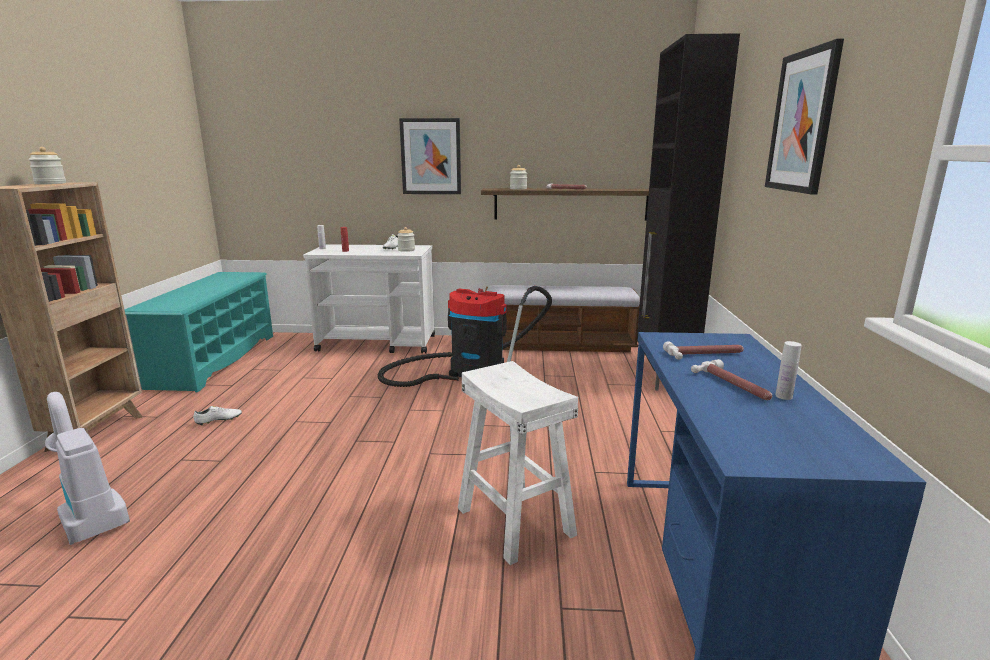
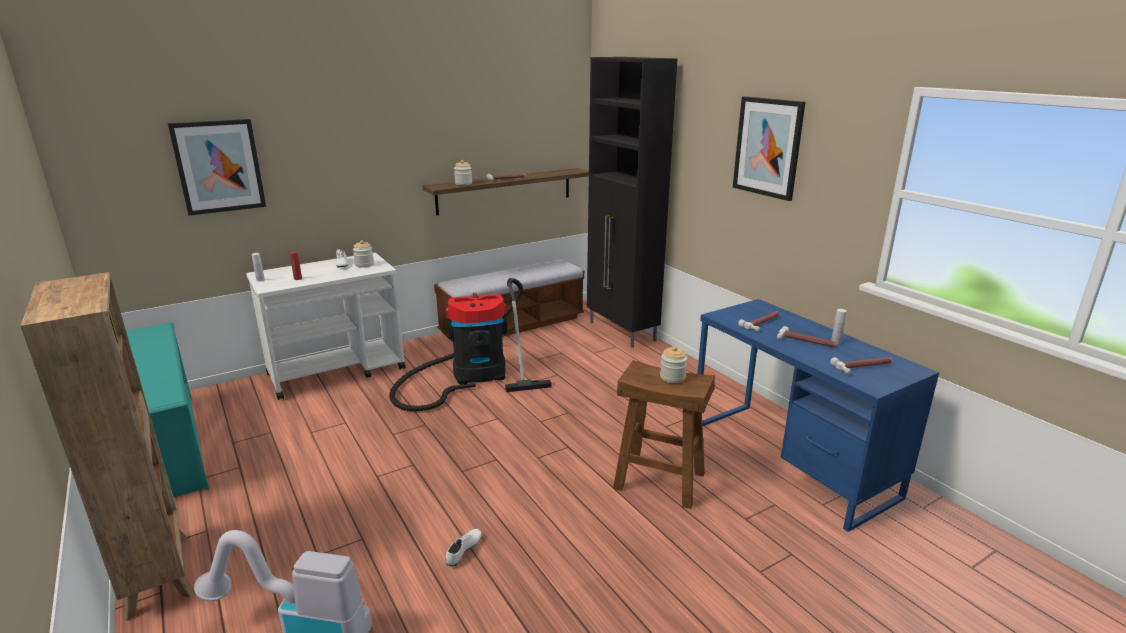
camera: 35 degrees left, 5 degrees up
(50, 183) = (68, 288): jar -> jar (672, 377)
(219, 420) = (291, 506): white shoe -> white shoe (464, 551)
(431, 156) = (365, 158): picture -> picture (219, 166)
(514, 521) = (658, 481): white stool -> brown stool
(777, 434) = (864, 367): none -> hammer

